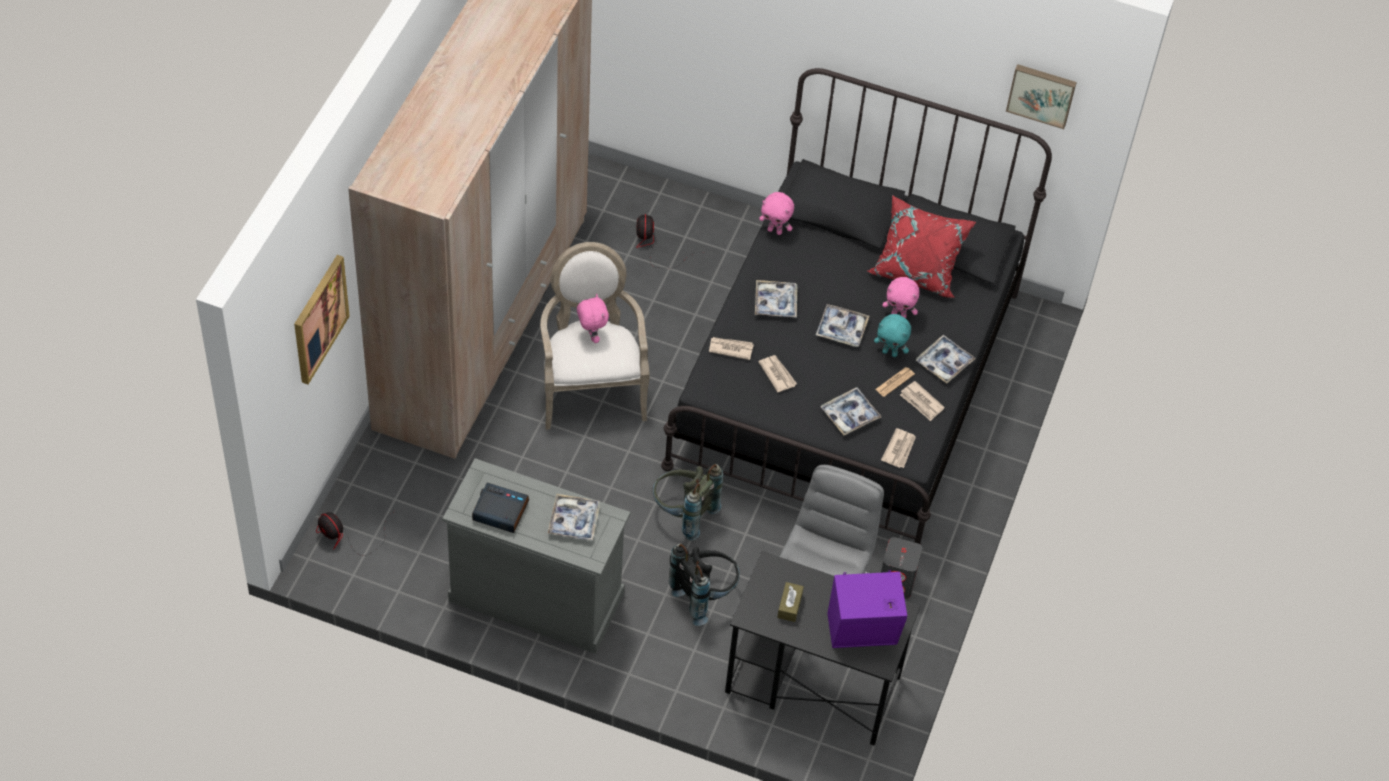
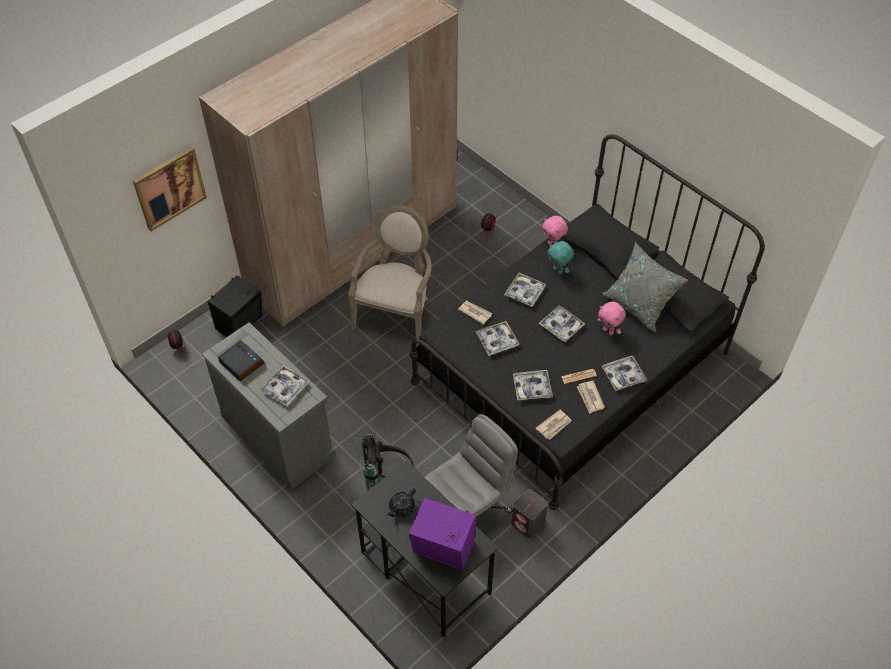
camera: 30 degrees right, 0 degrees up
(395, 474) = (241, 323): none -> black speaker
(591, 336) = (394, 274): pink plush toy -> none
(683, 514) = (406, 418): grey backpack -> none
(777, 374) = (497, 341): newspaper -> tray
(789, 606) = (401, 508): brown tissue box -> black teapot
(890, 352) = (587, 354): turquoise plush toy -> turquoise plush toy (558, 270)
(917, 271) = (639, 305): red pillow -> grey pillow
(1041, 94) = (765, 195): picture -> none

